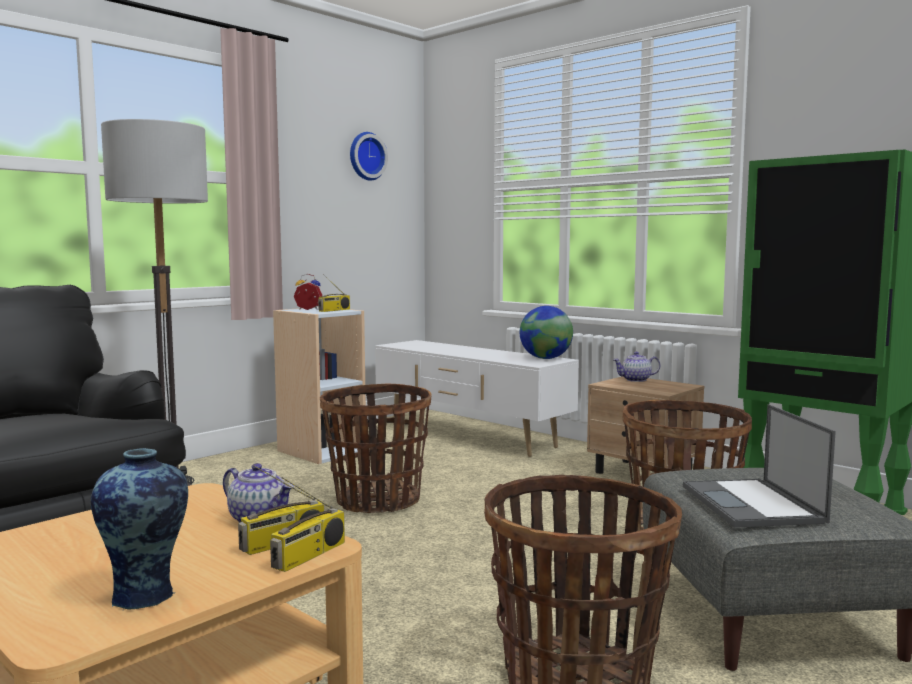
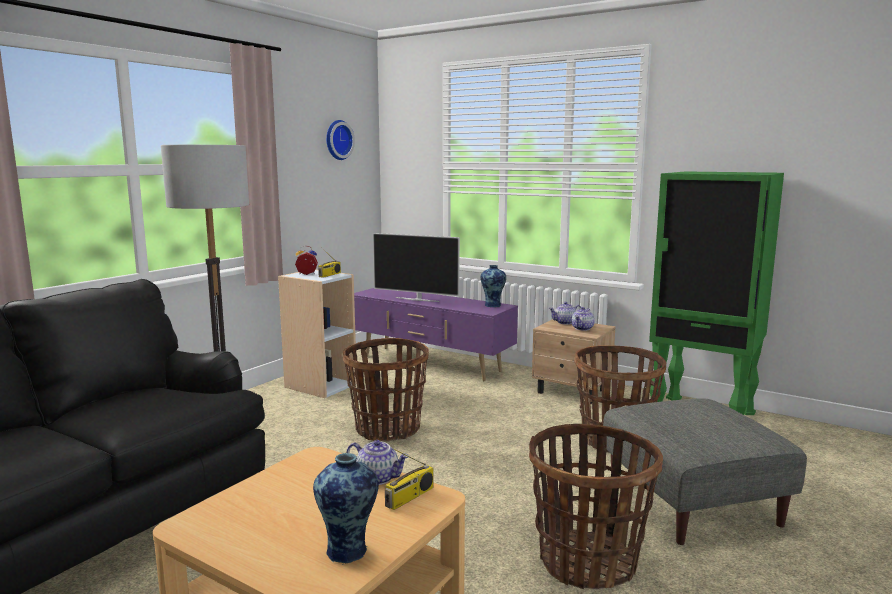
camera: 10 degrees left, 5 degrees up
(309, 556) = (435, 507): radio -> none
(453, 351) = (417, 299): none -> television
(470, 436) = (431, 364): white tv stand -> purple tv stand
(545, 358) = (493, 305): globe -> vase
(656, 386) = (582, 328): none -> teapot
(753, 504) = (689, 434): laptop -> none

